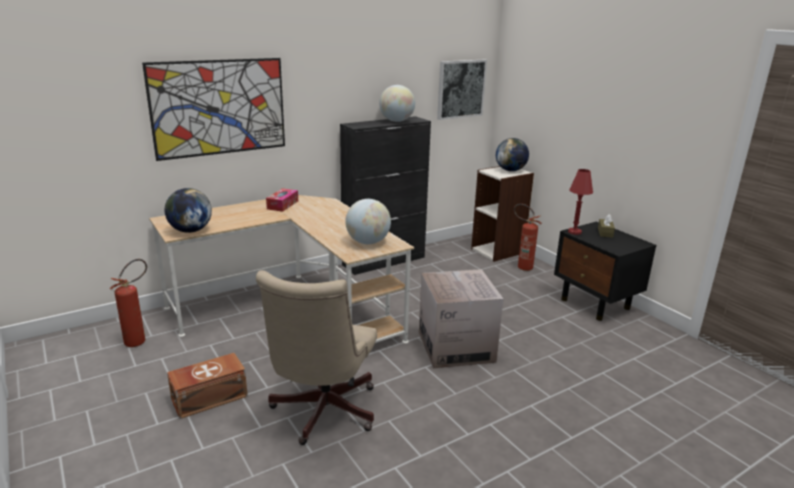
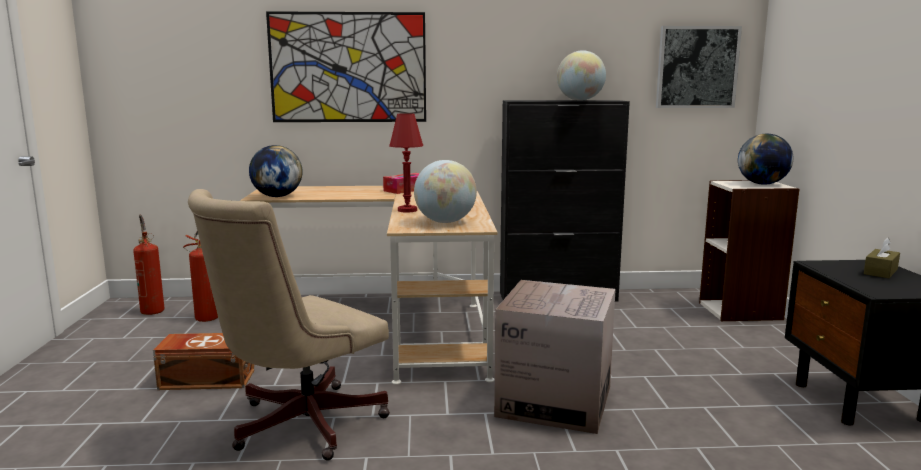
camera: 30 degrees right, 10 degrees down
(521, 266) = (762, 334): fire extinguisher -> fire extinguisher (152, 309)
(574, 232) = (818, 264): red table lamp -> red table lamp (407, 210)

